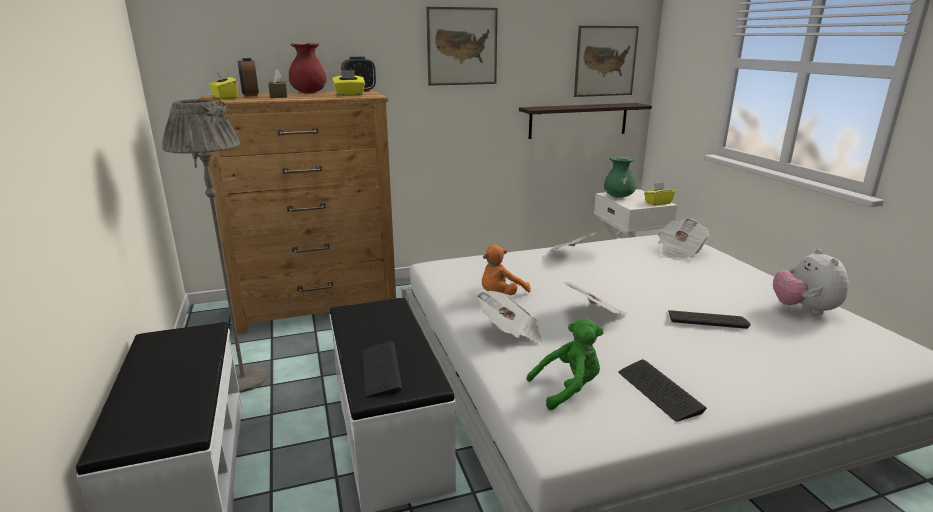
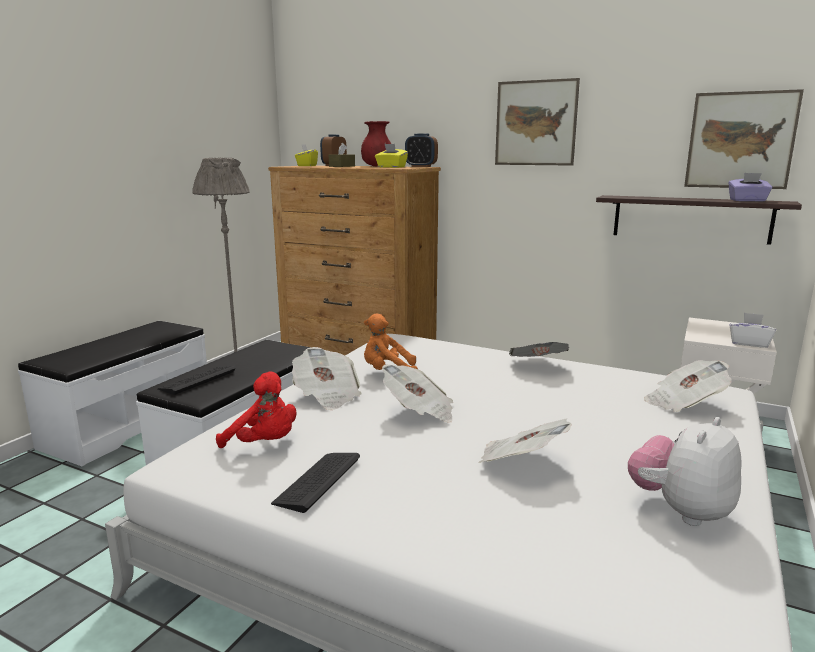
camera: 45 degrees right, 5 degrees down
(568, 388) = (264, 444): green plush toy -> red plush toy
(617, 104) = (747, 200): none -> purple tissue box
(618, 197) = (708, 326): green vase -> none
(657, 203) = (749, 343): yellow tissue box -> white tissue box
(706, 320) = (520, 462): keyboard -> newspaper

